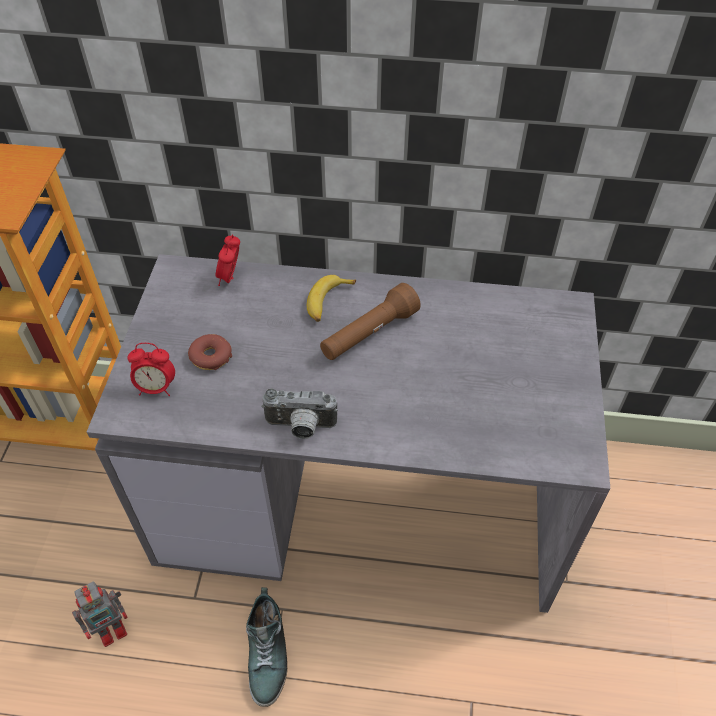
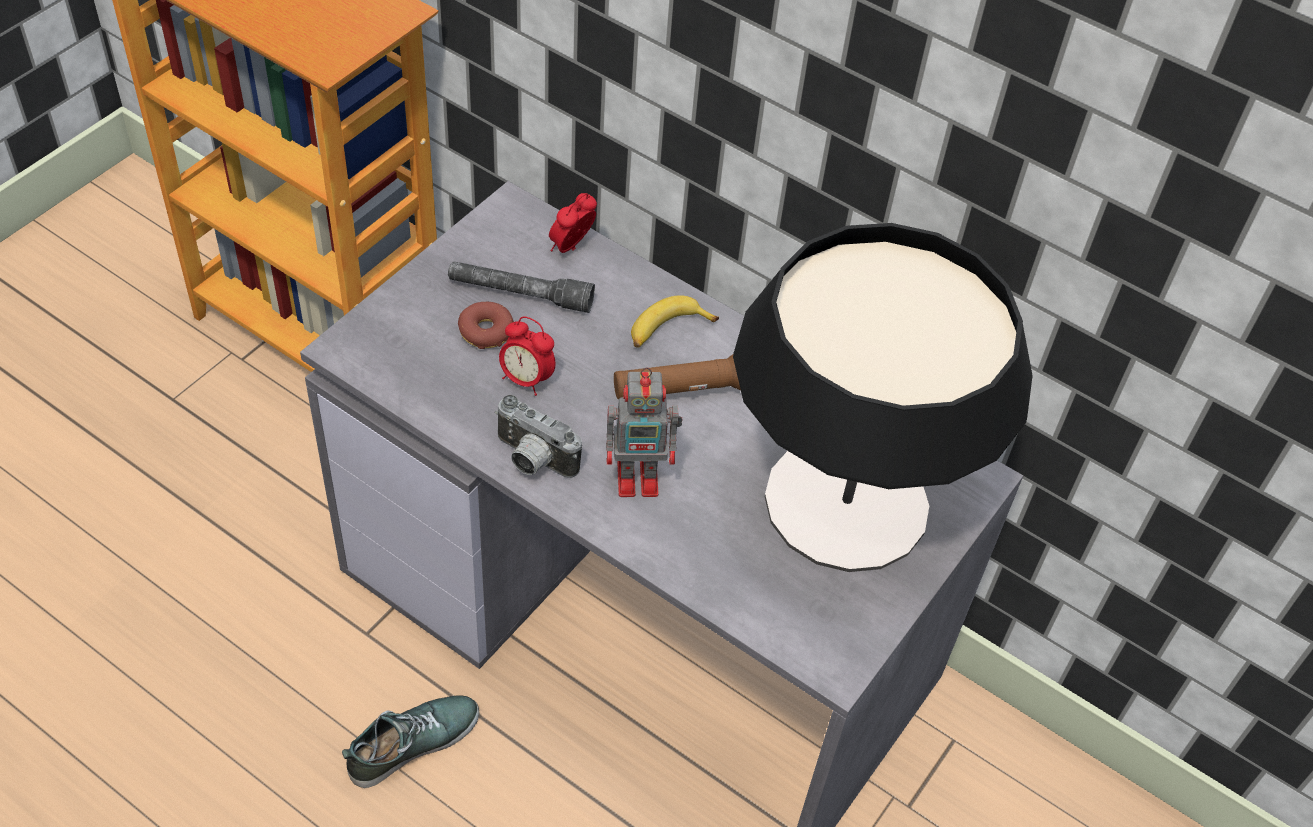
camera: 25 degrees right, 0 degrees up
(112, 628) = (256, 617): toy robot -> toy robot (640, 477)
(156, 388) = (403, 339): alarm clock -> alarm clock (526, 379)
(217, 322) = (520, 294): none -> grey flashlight
(268, 653) = (412, 742): shoe -> shoe turned 150 degrees counterclockwise
(510, 357) = (846, 502): none -> table lamp

